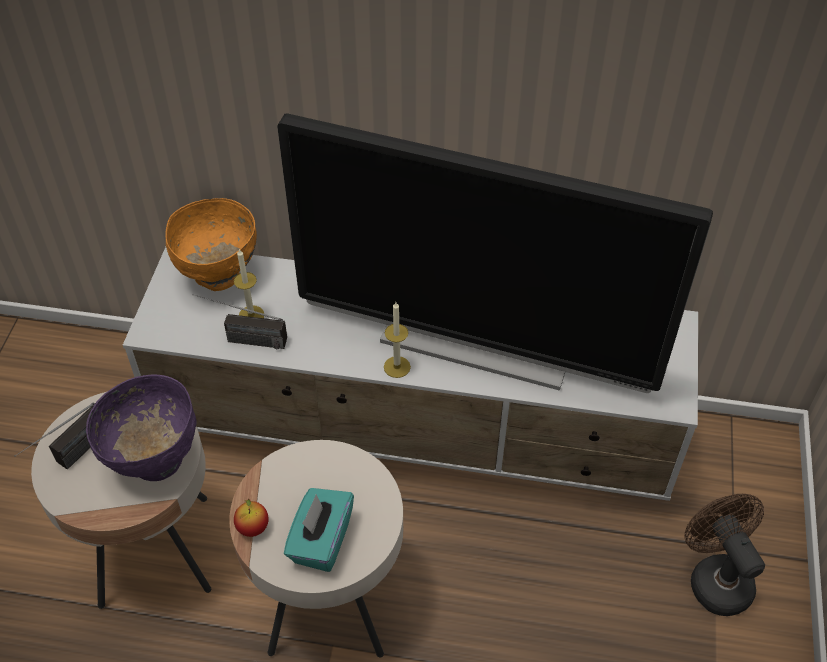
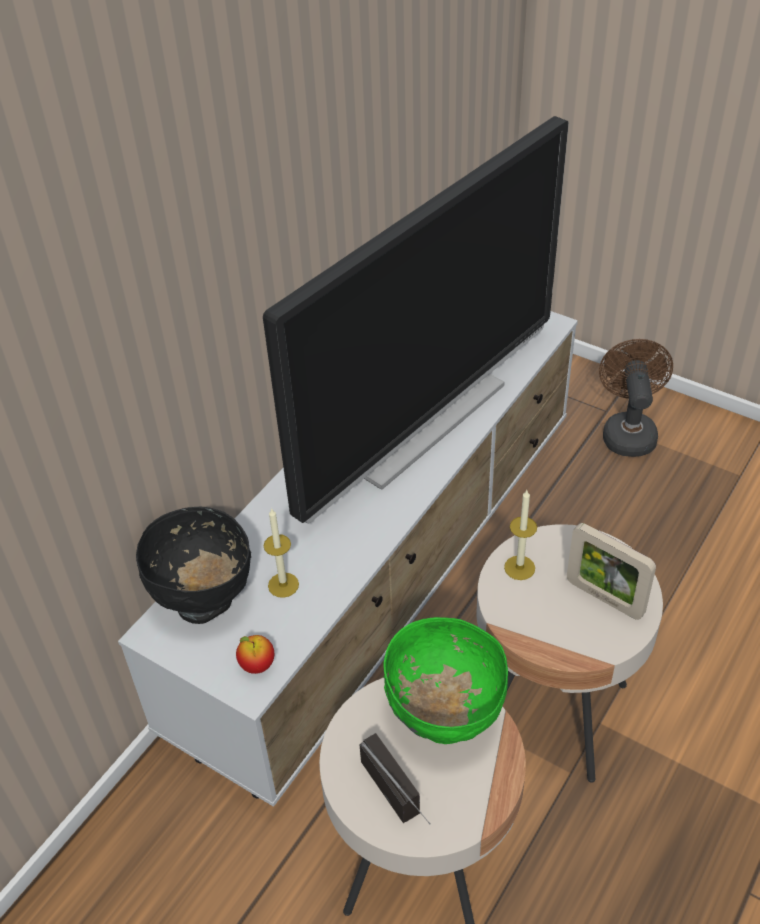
camera: 65 degrees left, 5 degrees down
(155, 459) = (444, 719): purple bowl -> green bowl
(219, 275) = (205, 600): orange bowl -> black bowl
(241, 339) = (313, 602): radio -> none
(253, 527) = (568, 649): apple -> apple (257, 665)
(321, 541) = (604, 598): turquoise tissue box -> picture frame
(397, 367) = (420, 485): candle -> candle (519, 567)
(715, 577) = (628, 432): brown fan -> brown fan turned 90 degrees clockwise

